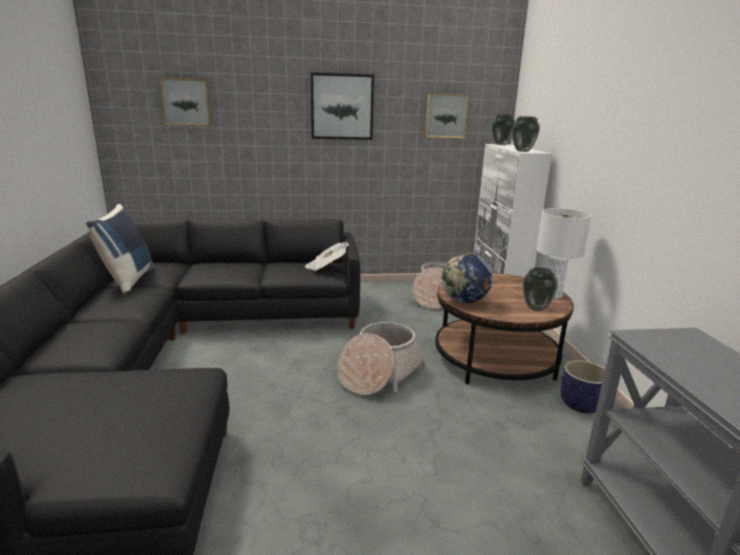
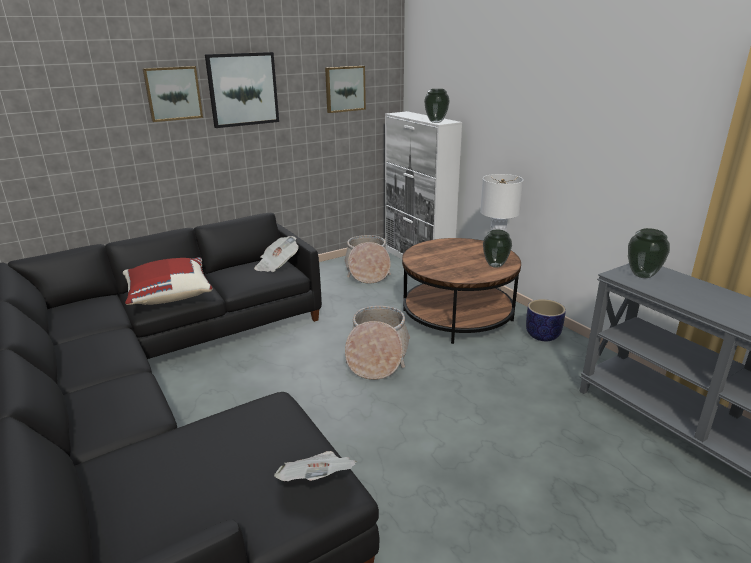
camera: 25 degrees left, 5 degrees up
(128, 280) = (71, 330): blue pillow -> none
(149, 455) = (317, 482): none -> newspaper
(186, 102) = (59, 101): picture -> picture (173, 93)
(220, 271) = (169, 295): none -> red pillow
(464, 301) = (437, 271): globe -> none
(501, 144) = (401, 113): vase -> vase (642, 275)

